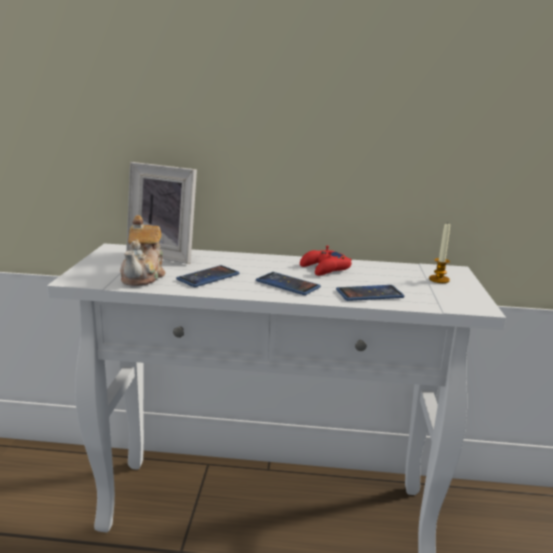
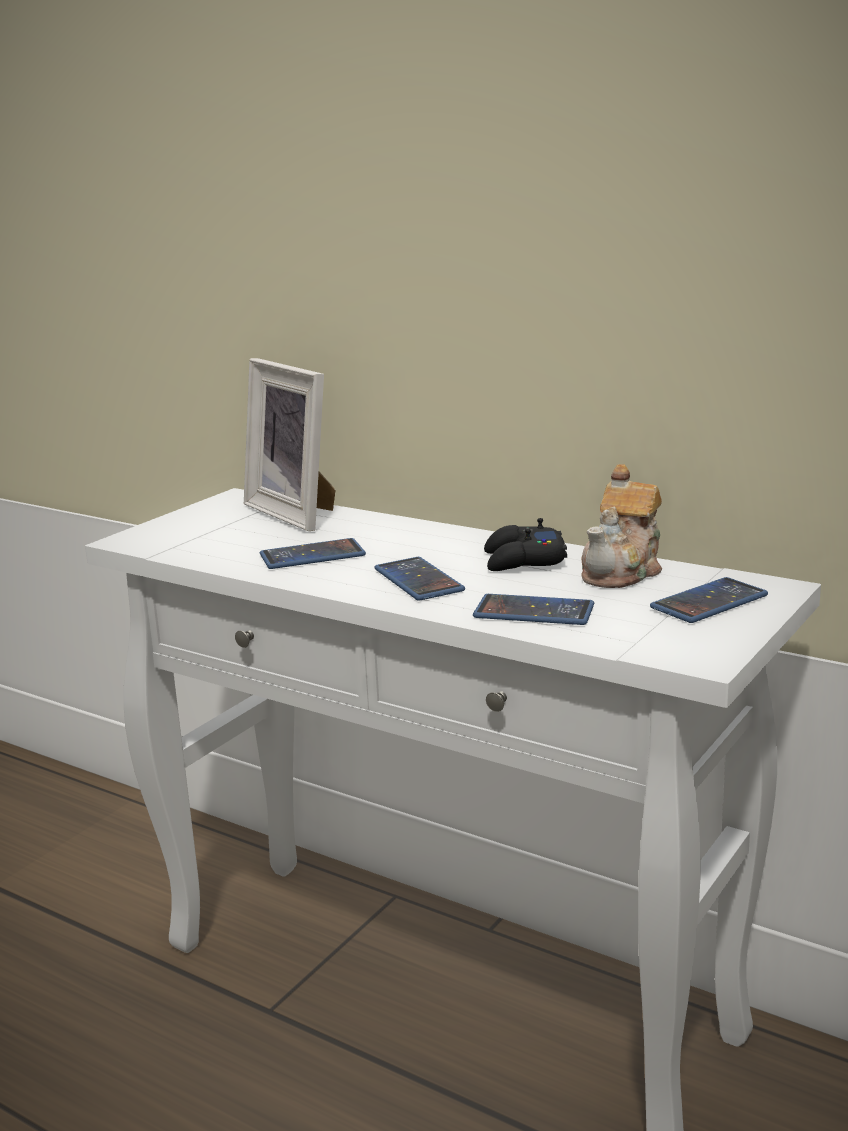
camera: 30 degrees right, 0 degrees up
(144, 276) = (222, 544): teapot -> teapot (623, 571)
(325, 268) = (523, 560): red game controller -> black game controller
(439, 279) = (709, 602): candle -> phone

